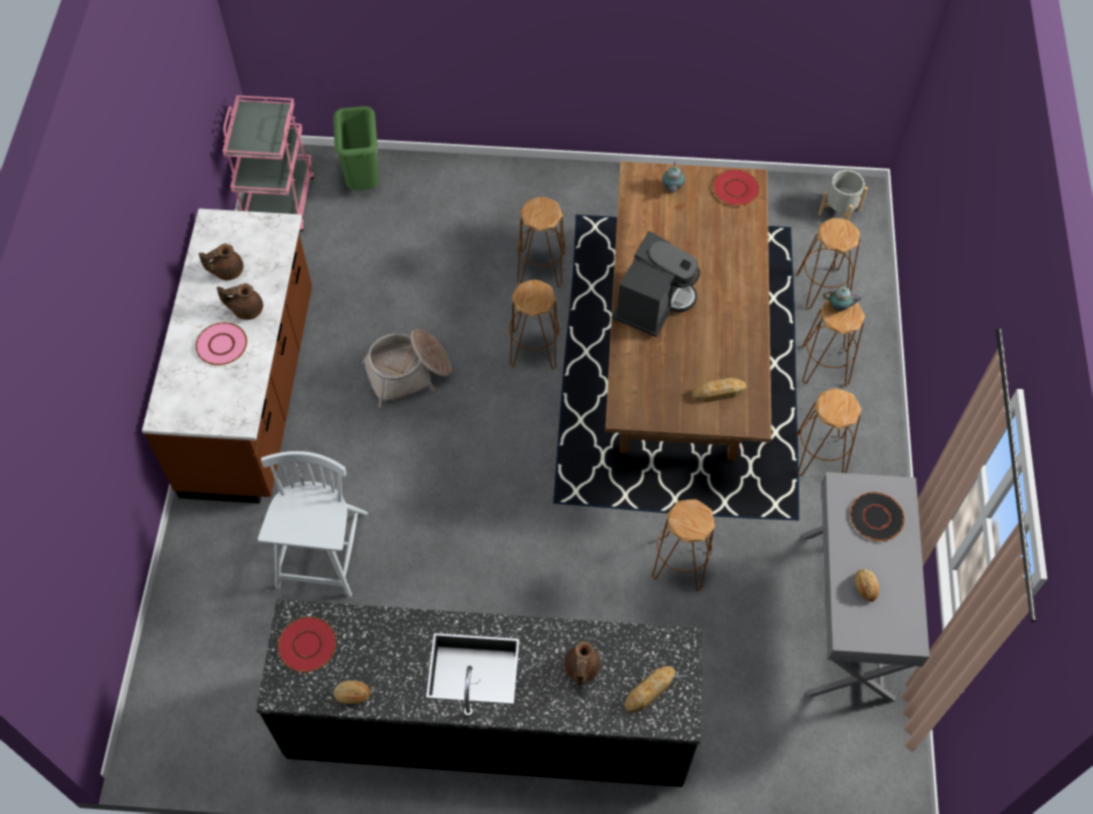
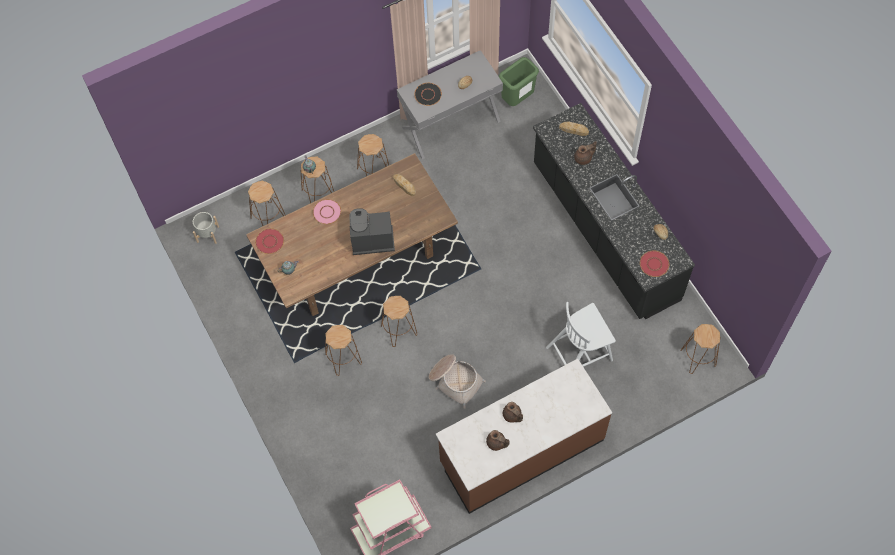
camera: 120 degrees left, 5 degrees up
(221, 345) = (541, 412): pink plate -> pink plate (327, 212)
(362, 180) = (343, 495): green trash can -> green trash can (517, 99)
(680, 563) = (473, 199): brown stool -> brown stool (698, 358)

